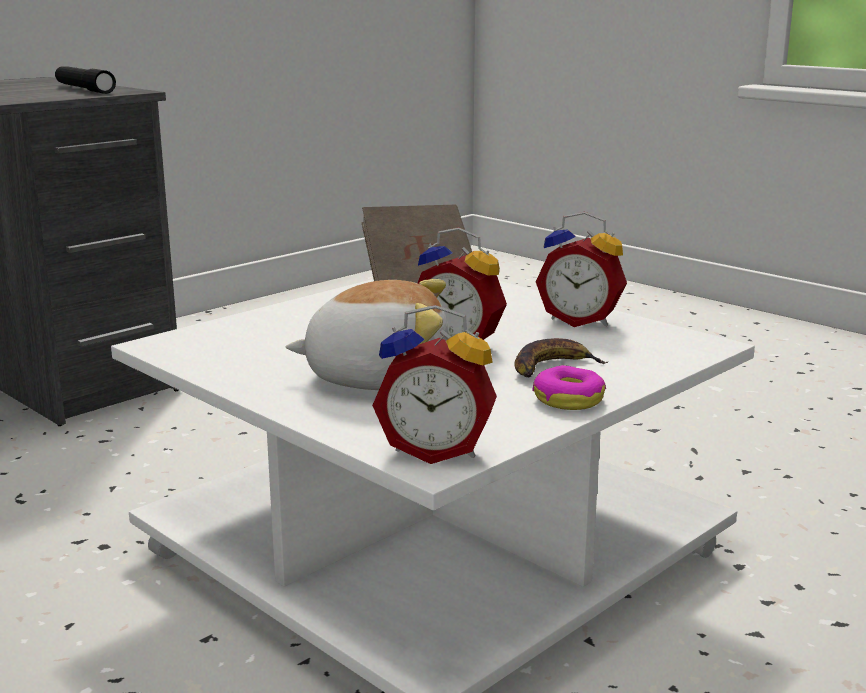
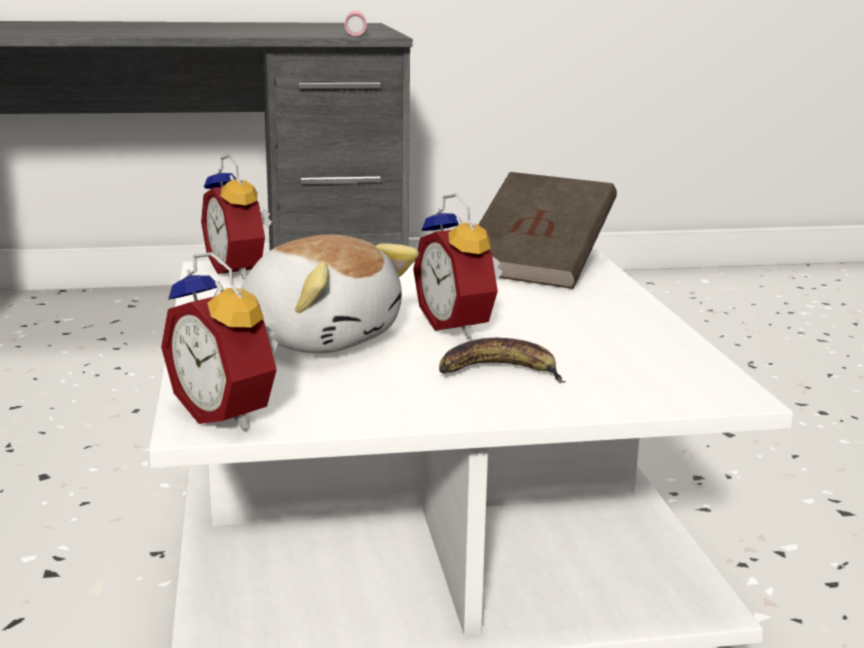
camera: 35 degrees right, 0 degrees up
(84, 89) = (355, 32): black flashlight -> pink flashlight
(569, 399) = (447, 406): donut -> none
(581, 320) = (632, 335): alarm clock -> alarm clock (240, 271)

